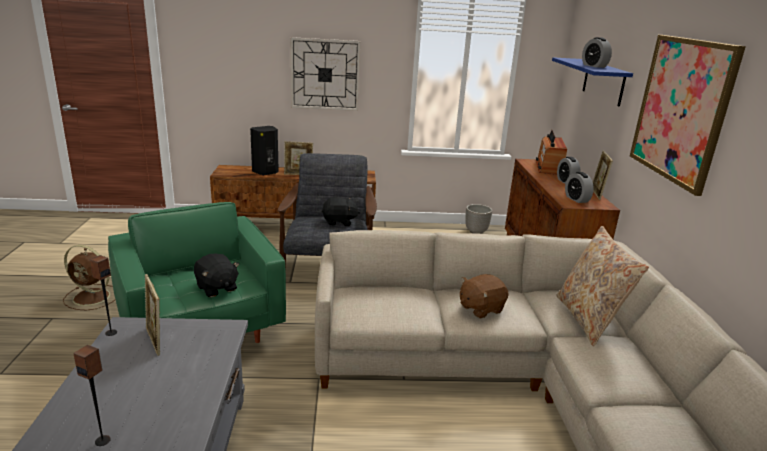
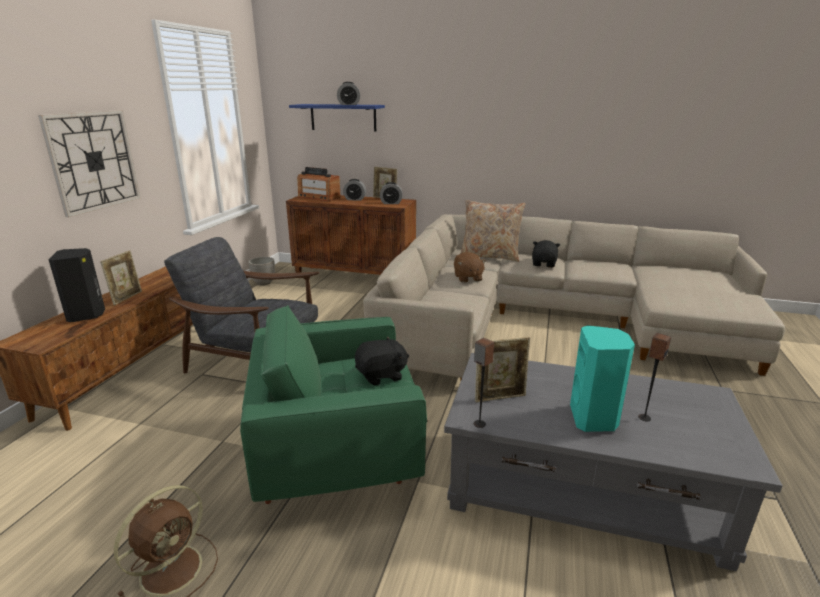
camera: 70 degrees left, 0 degrees up
(107, 401) = (594, 419): none -> turquoise speaker
(339, 222) = (265, 305): black plush toy -> black plush toy (544, 264)
(681, 110) = (452, 119): picture -> none

